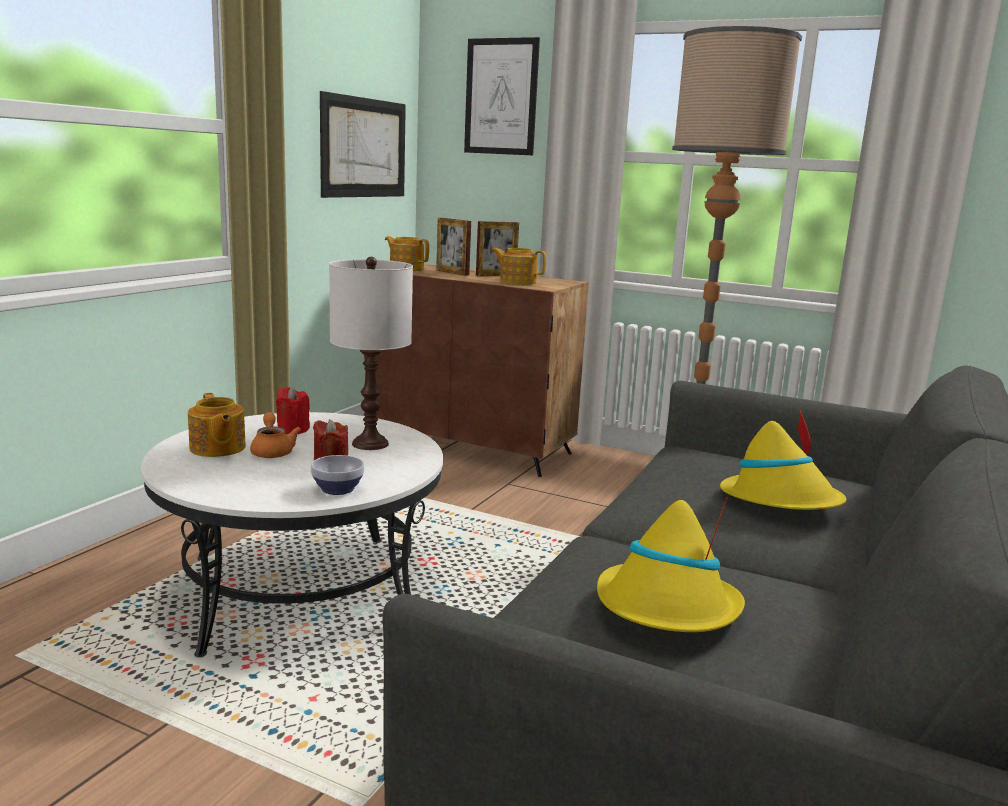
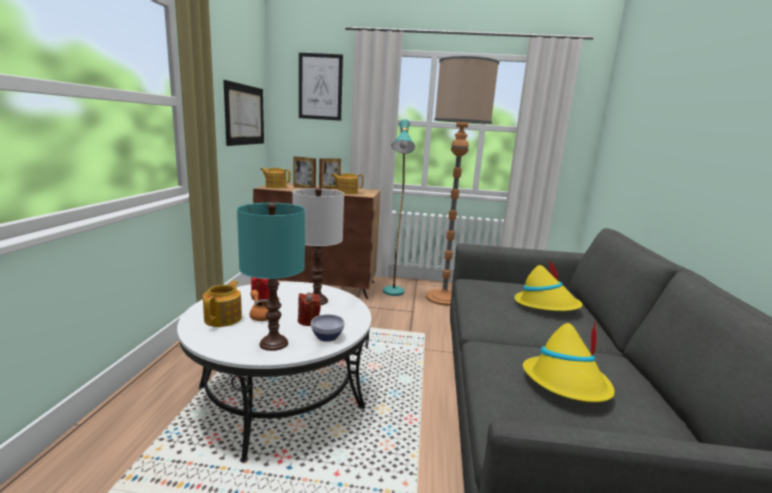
camera: 20 degrees left, 0 degrees up
(217, 448) = (224, 318): teapot -> teapot turned 120 degrees counterclockwise
(255, 486) = (274, 343): none -> turquoise table lamp
(593, 477) = (393, 295): none -> turquoise floor lamp

